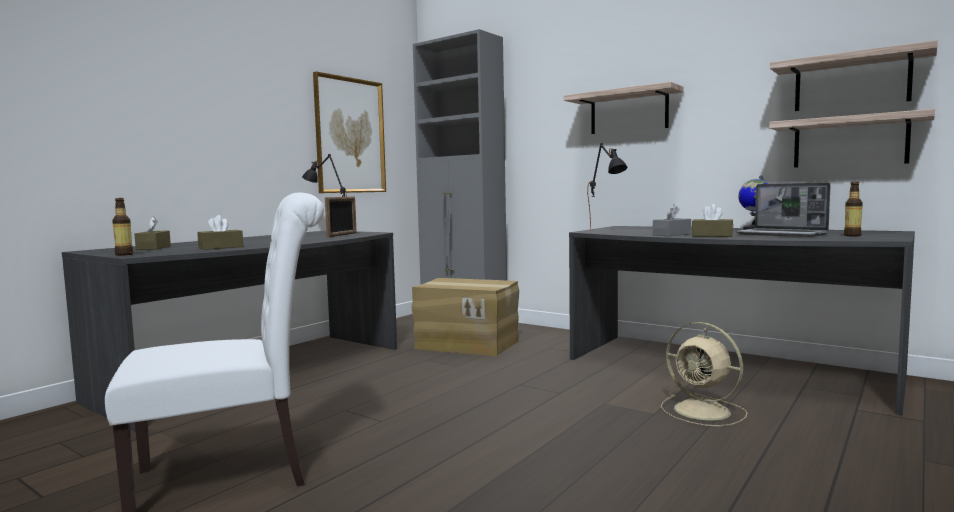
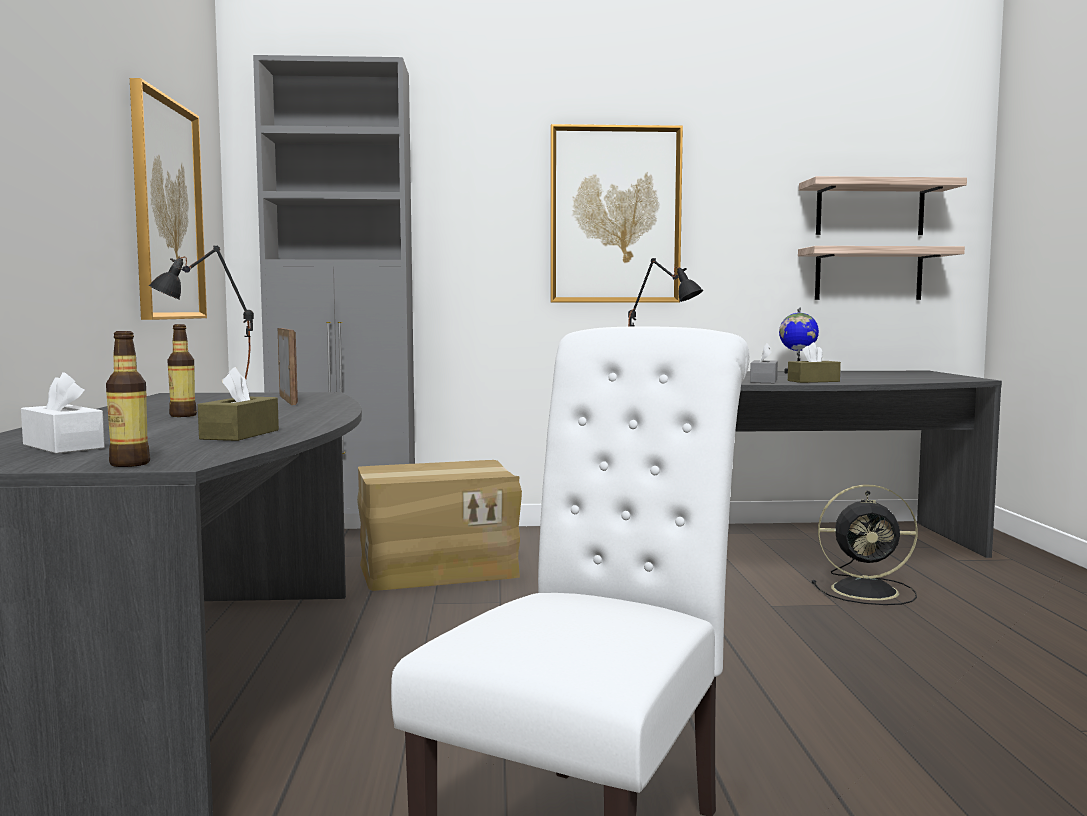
camera: 40 degrees left, 0 degrees up
(153, 248) = (63, 446): brown tissue box -> white tissue box
(628, 112) = (615, 215): shelf -> picture
(704, 411) = (868, 590): beige fan -> black fan
(782, 234) = (862, 377): laptop -> none
(852, 235) = (924, 376): bottle -> bottle (183, 415)

